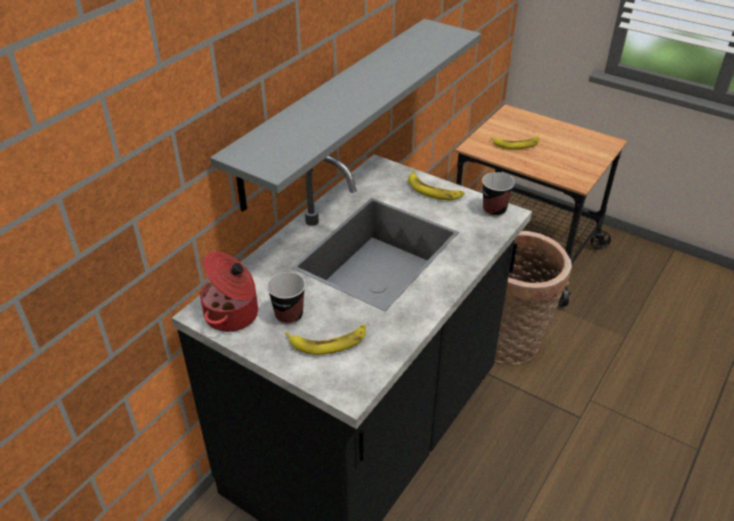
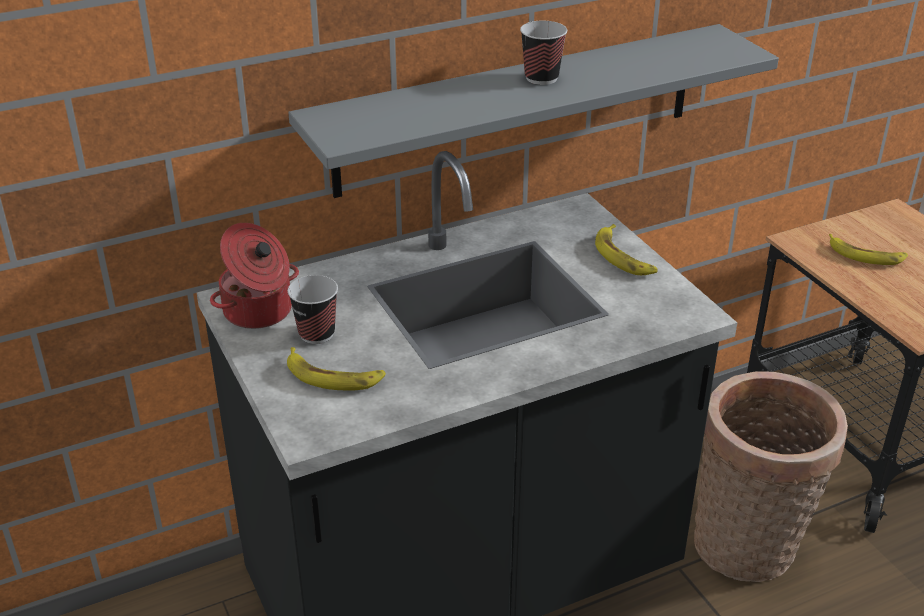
camera: 30 degrees right, 5 degrees down
(494, 210) = (683, 304): cup -> cup (541, 78)

